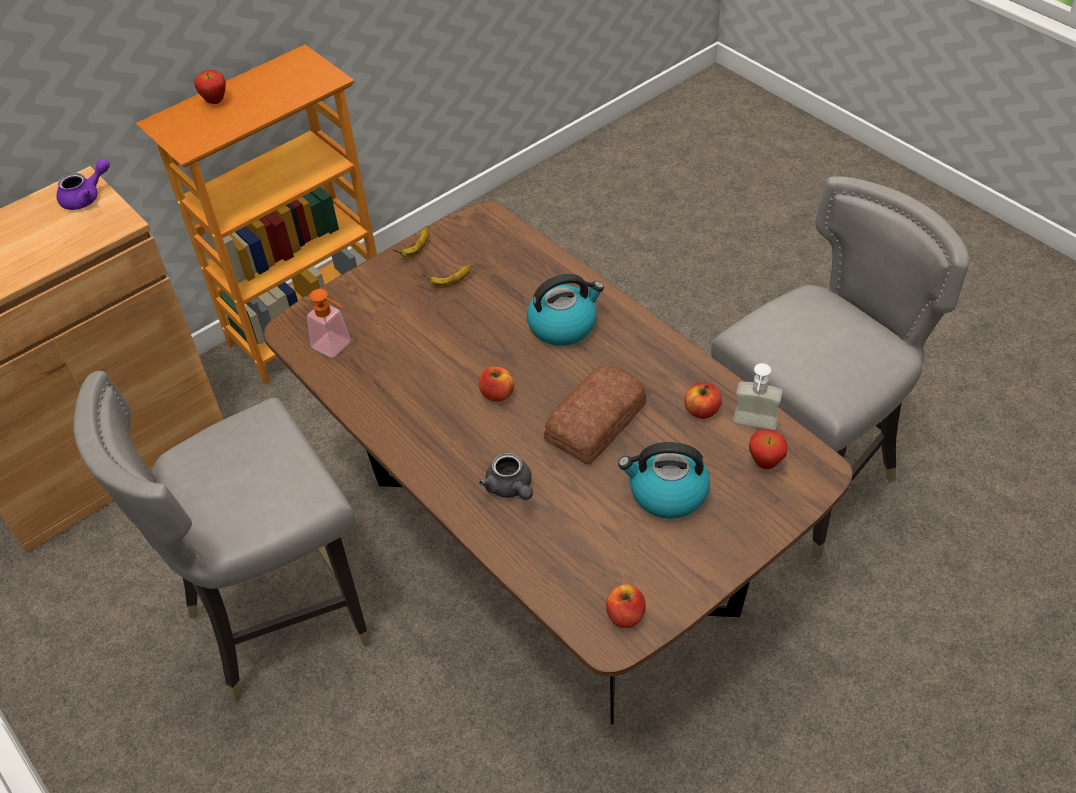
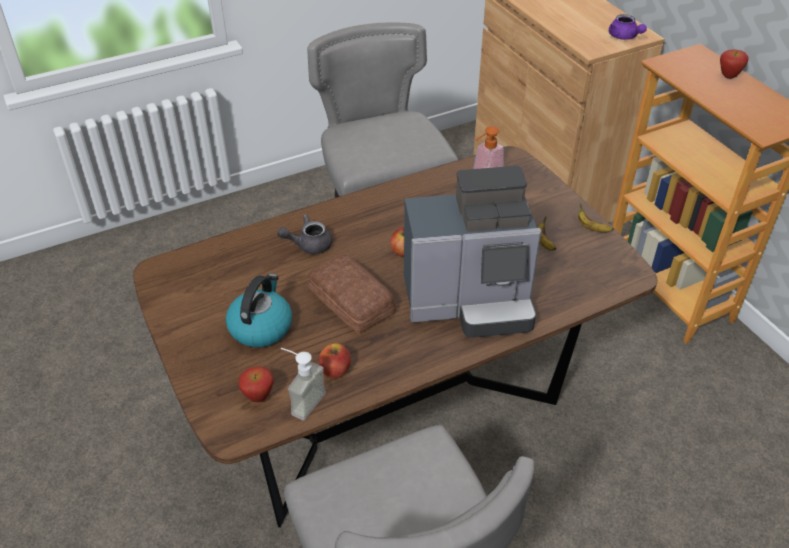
camera: 100 degrees right, 5 degrees down
(563, 325) = (470, 302): kettle -> coffee machine
(625, 615) = (170, 282): apple -> none

